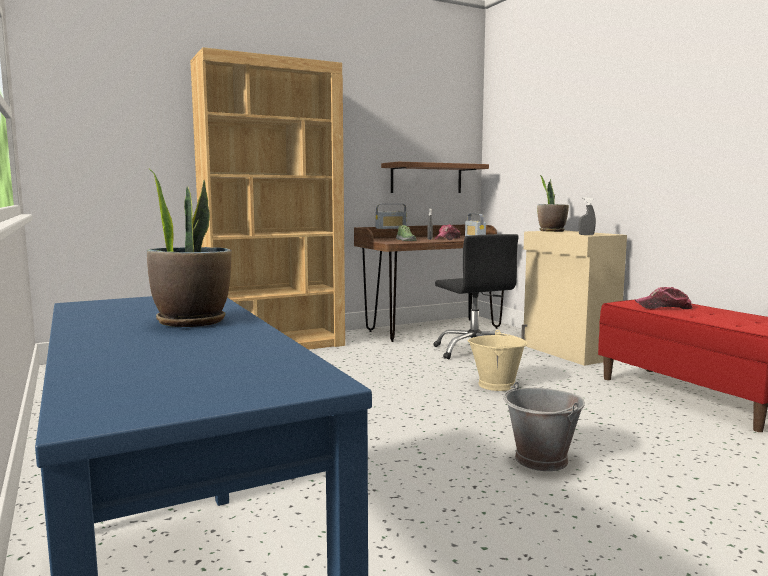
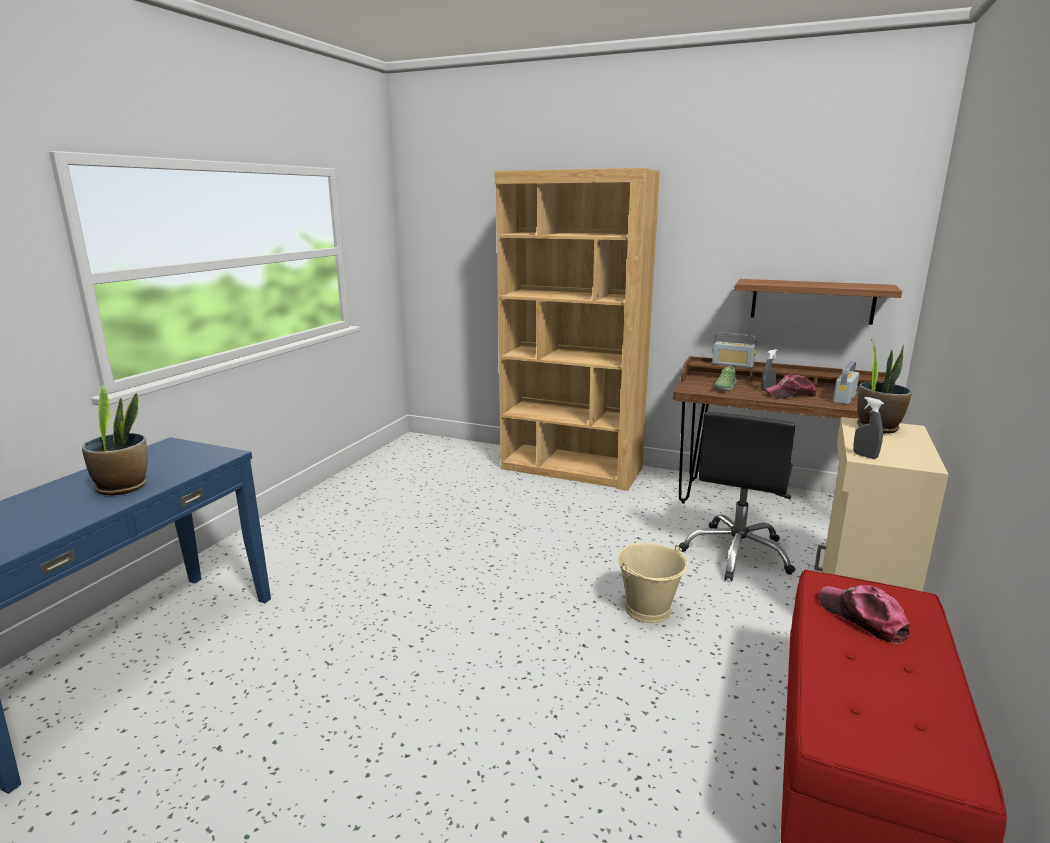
camera: 50 degrees right, 10 degrees up
(541, 460) = (474, 711): grey bucket -> none

